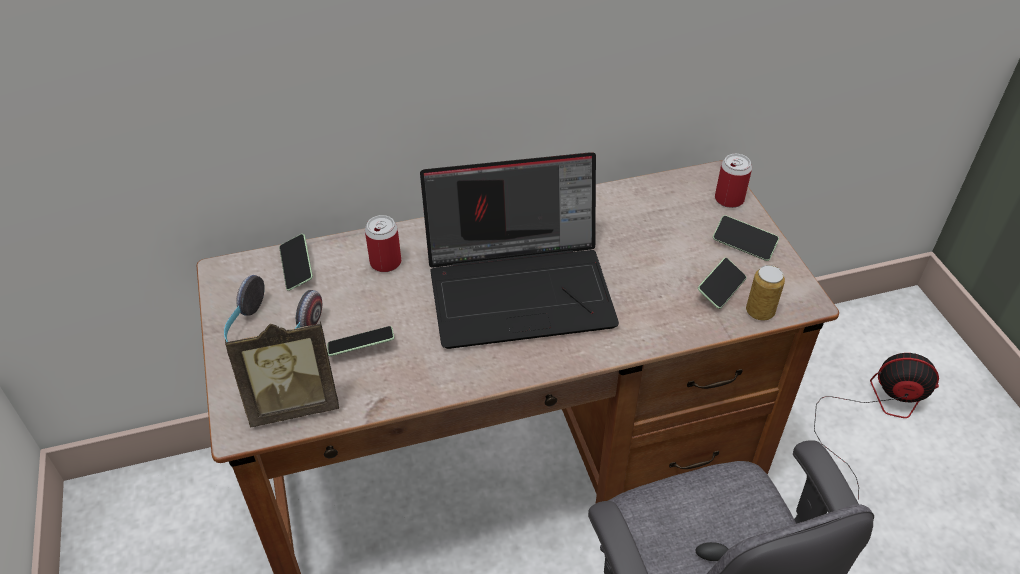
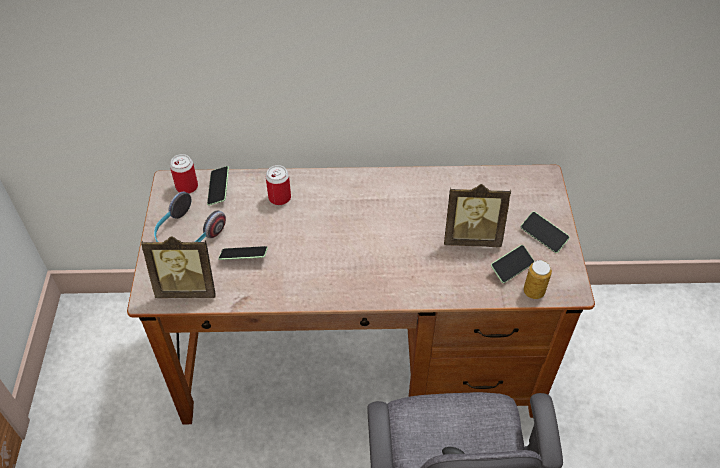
camera: 15 degrees right, 5 degrees up
(522, 287) = (367, 236): laptop -> none
(656, 263) = (471, 237): none -> picture frame
(729, 199) = (546, 198): can -> can (187, 186)
(875, 413) = (652, 377): fan -> none

